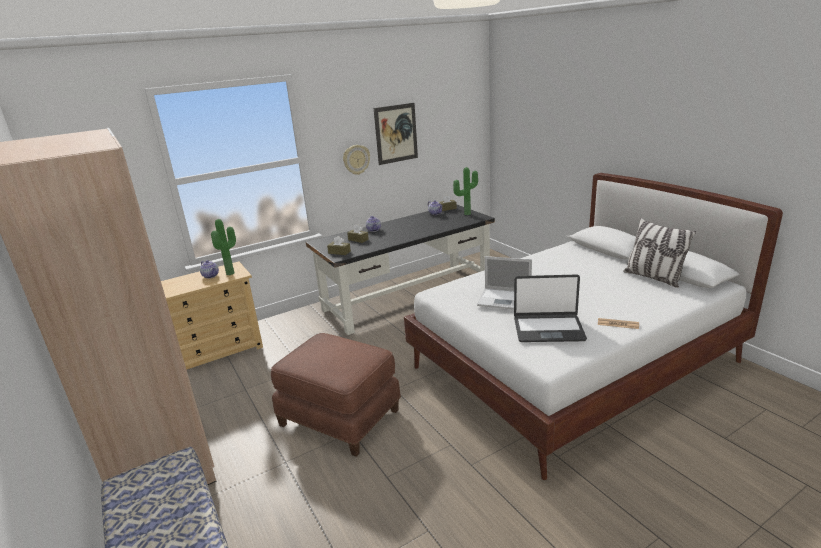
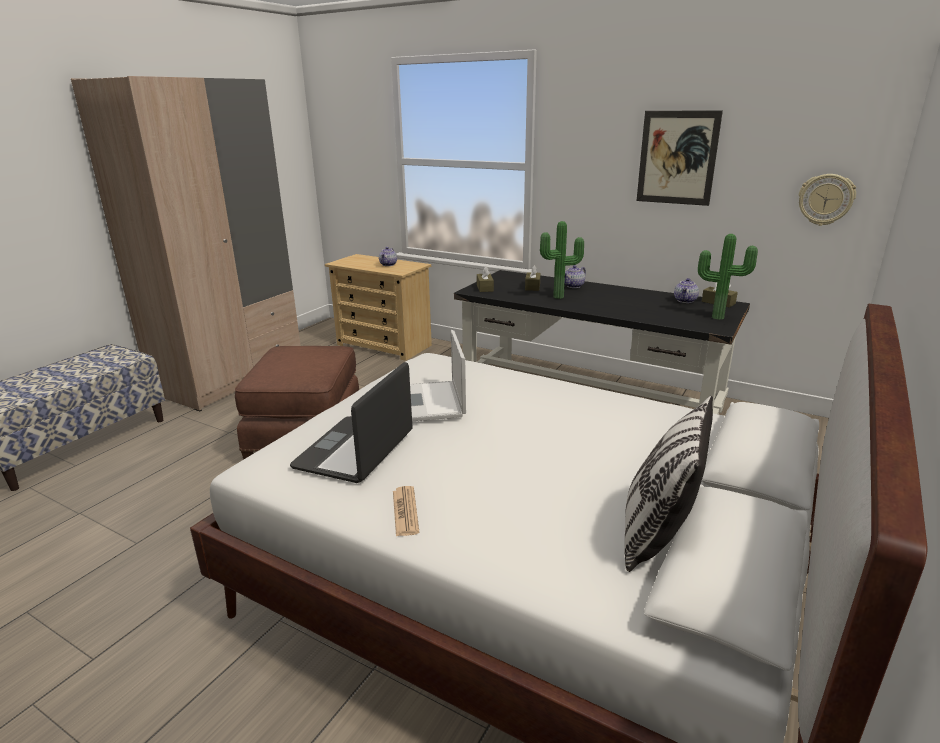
camera: 60 degrees right, 0 degrees up
(232, 273) = (400, 269): potted plant -> potted plant (559, 297)
(356, 159) = (603, 184): wall clock -> wall clock (825, 199)
(548, 329) = (356, 450): laptop -> laptop turned 45 degrees clockwise

